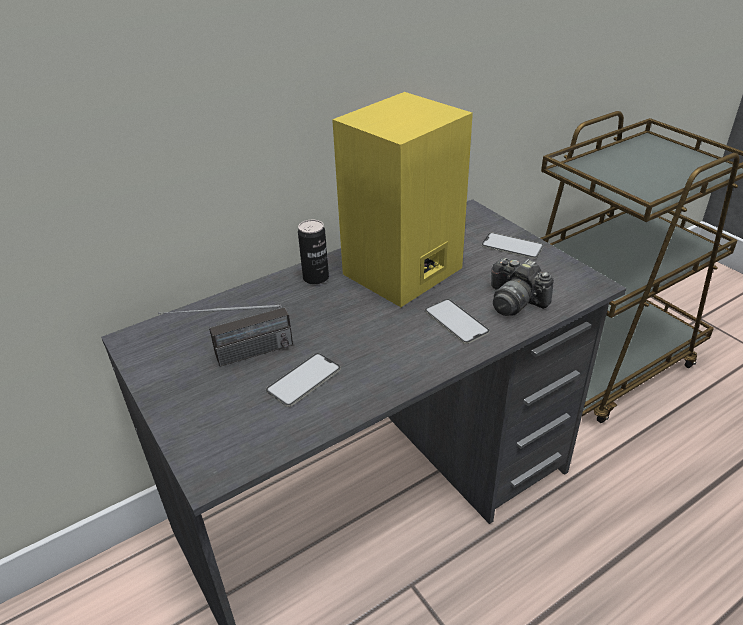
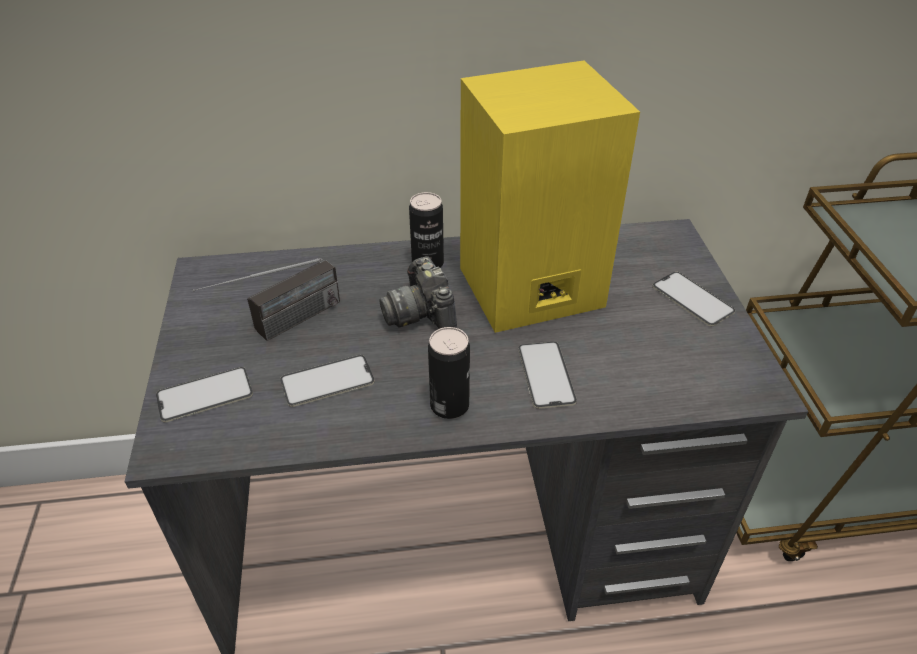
camera: 25 degrees right, 5 degrees up
(211, 424) = (204, 395): none -> phone
(234, 357) = (279, 328): radio -> radio turned 45 degrees counterclockwise
(406, 363) = (449, 405): none -> can
(515, 301) = (639, 375): camera -> camera (421, 312)

